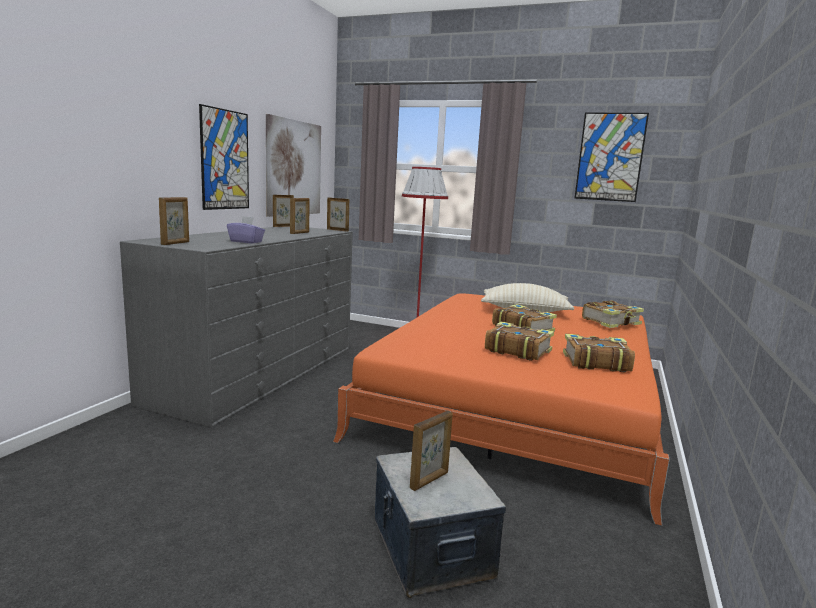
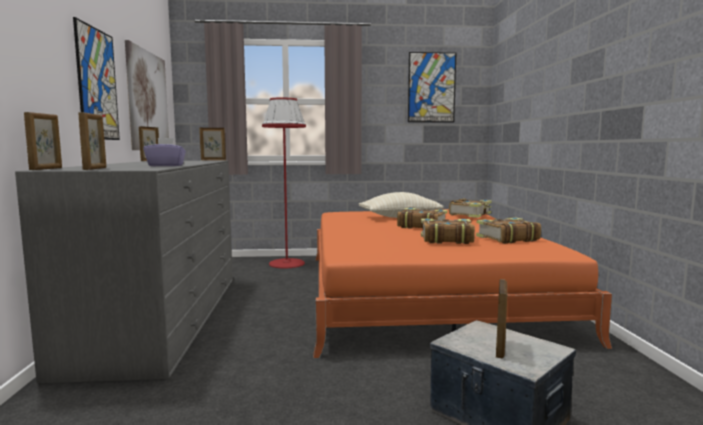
camera: 25 degrees left, 5 degrees down
(300, 233) = (188, 162): picture frame -> picture frame (47, 169)

